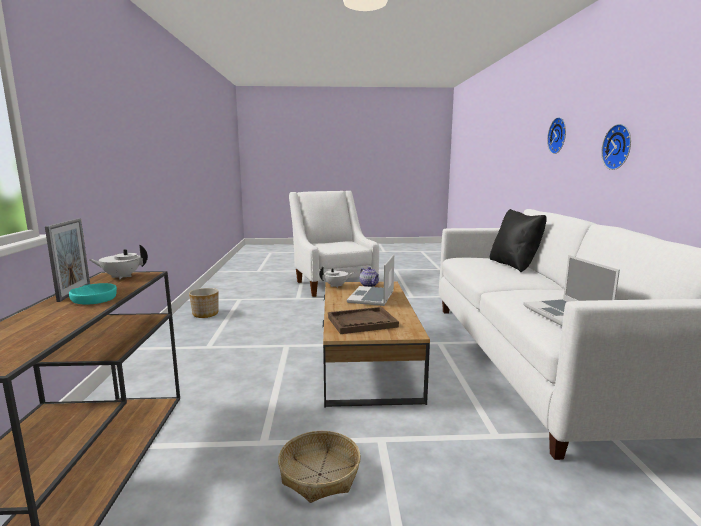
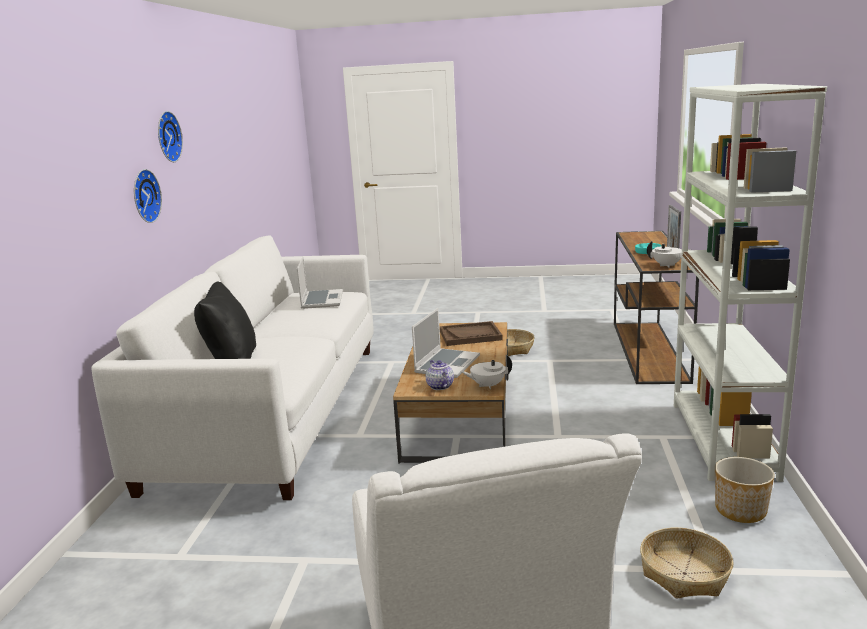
camera: 170 degrees left, 5 degrees up
(166, 345) = (722, 440): none -> white bookcase
(253, 298) = (685, 574): none -> basket
(559, 135) = (50, 198): wall clock -> wall clock (166, 137)

